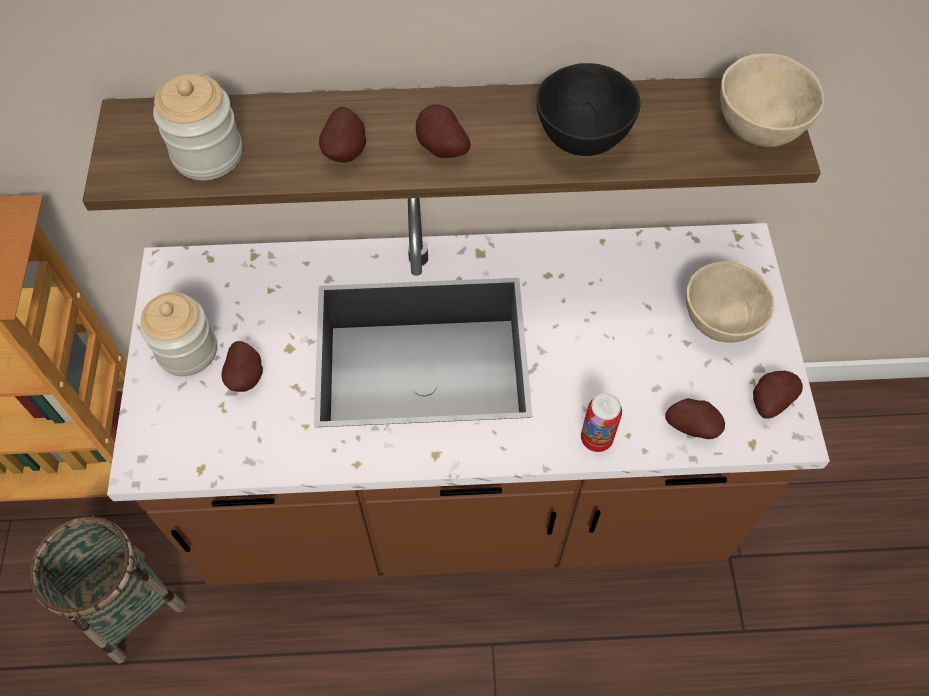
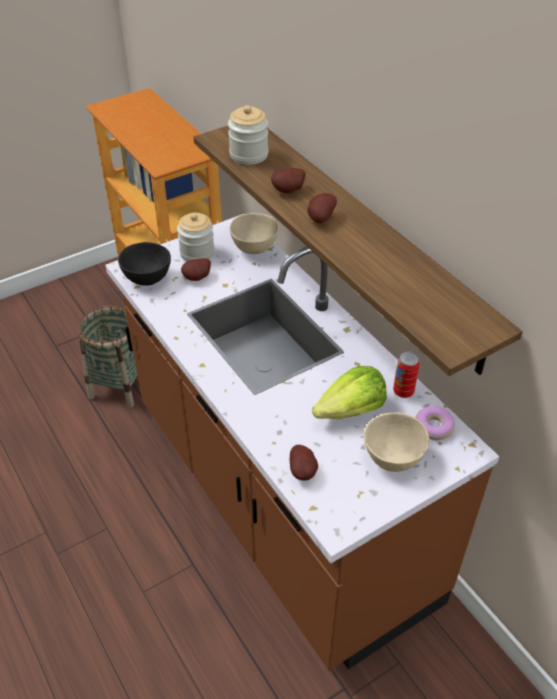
camera: 60 degrees right, 15 degrees down
(580, 139) = (375, 262): black bowl -> black bowl (146, 278)
(596, 439) = (260, 428): can -> can (403, 391)
(623, 324) = (351, 411): none -> lettuce
(694, 257) = (433, 427): none -> donut
(757, 128) = (458, 329): beige bowl -> beige bowl (255, 248)
(768, 400) = (352, 505): potato -> none

